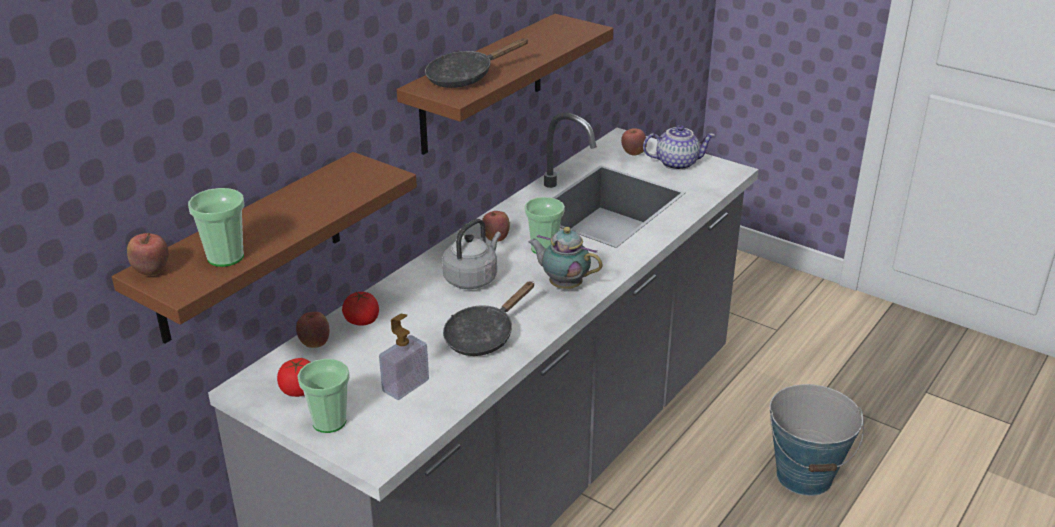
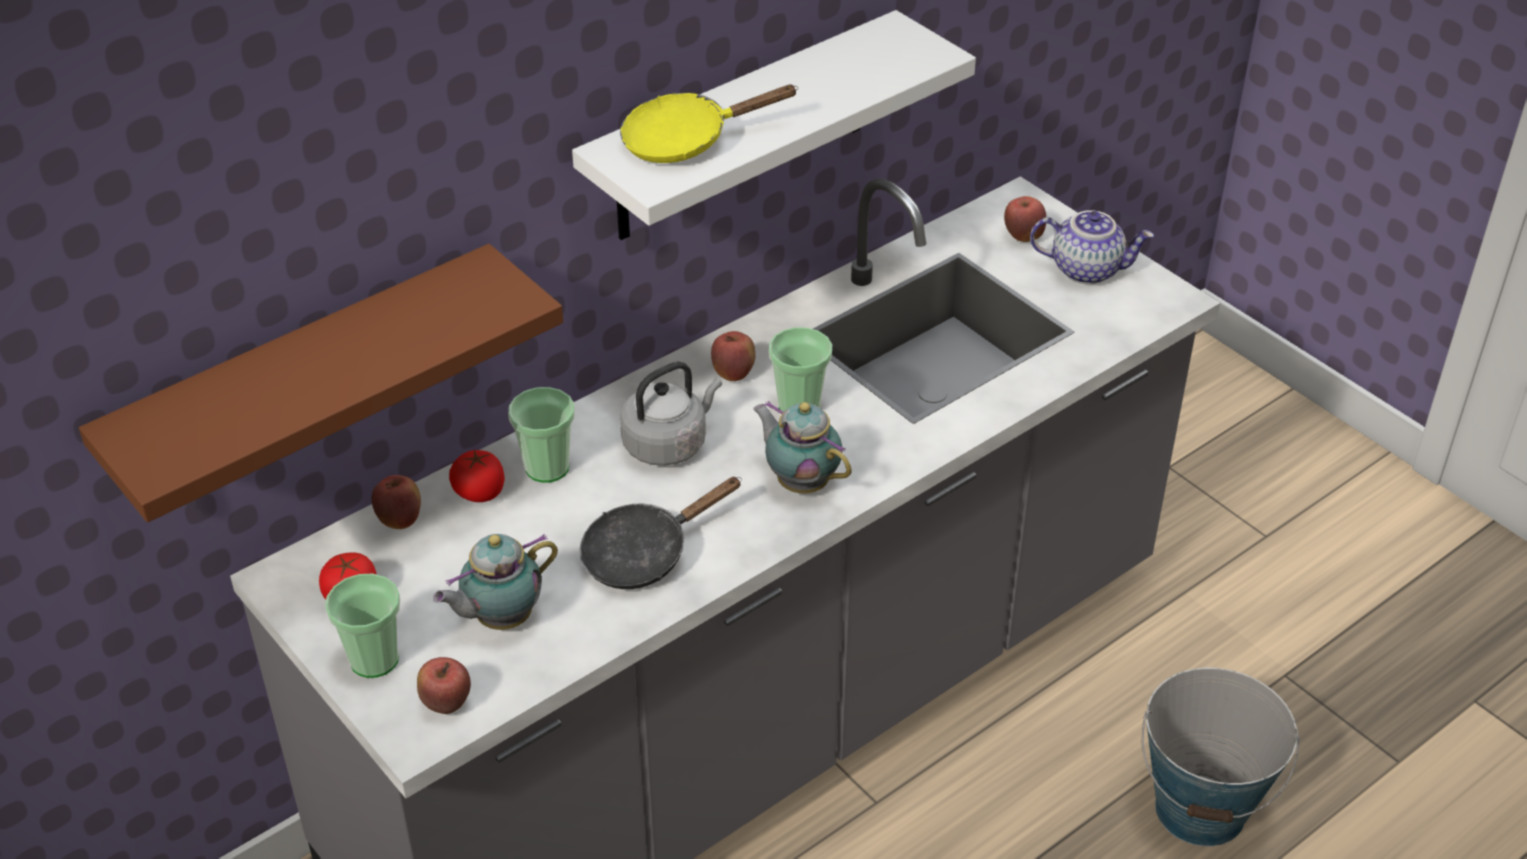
camera: 15 degrees right, 10 degrees up
(151, 272) = (131, 430): apple -> apple (446, 704)
(225, 257) = (236, 421): cup -> cup (547, 467)
(405, 385) = (500, 619): soap dispenser -> teapot
(465, 77) = (686, 140): black frying pan -> yellow frying pan
(482, 84) = (742, 129): brown shelf -> white shelf

